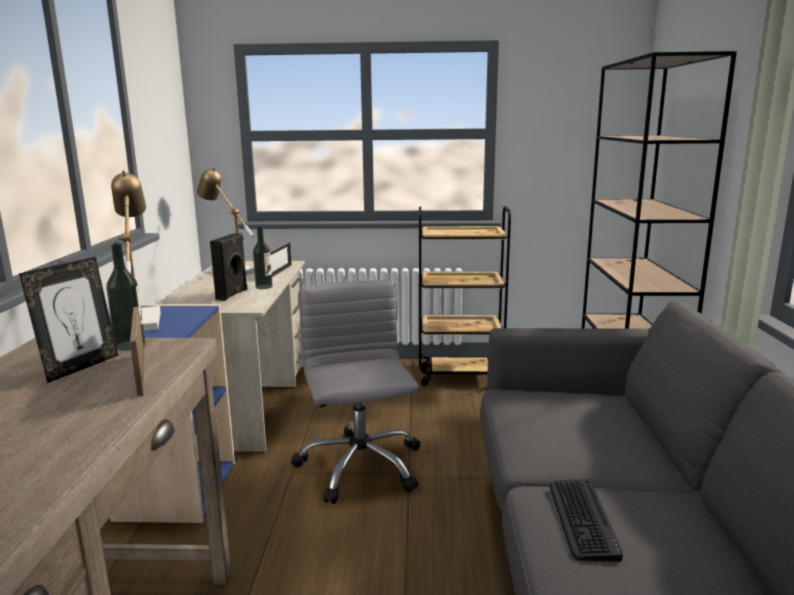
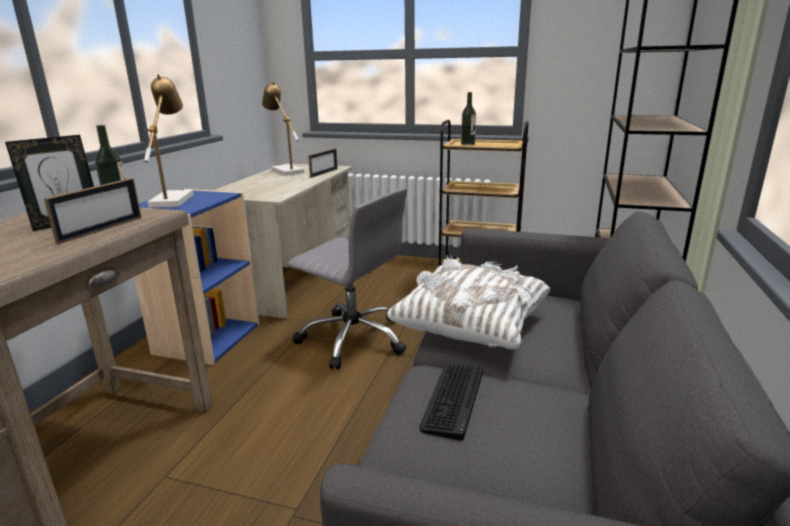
camera: 15 degrees right, 5 degrees up
(141, 373) = (101, 230): picture frame -> picture frame turned 150 degrees counterclockwise
(233, 294) = (270, 187): black speaker -> none
(264, 287) = (300, 183): bottle -> bottle (467, 145)
(360, 466) = (354, 339): grey office chair -> grey office chair turned 120 degrees clockwise
(542, 436) = (471, 326): none -> white pillow

